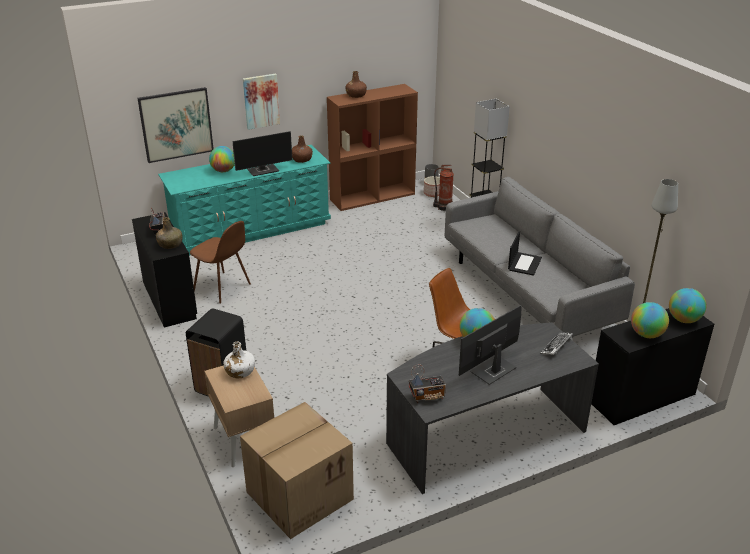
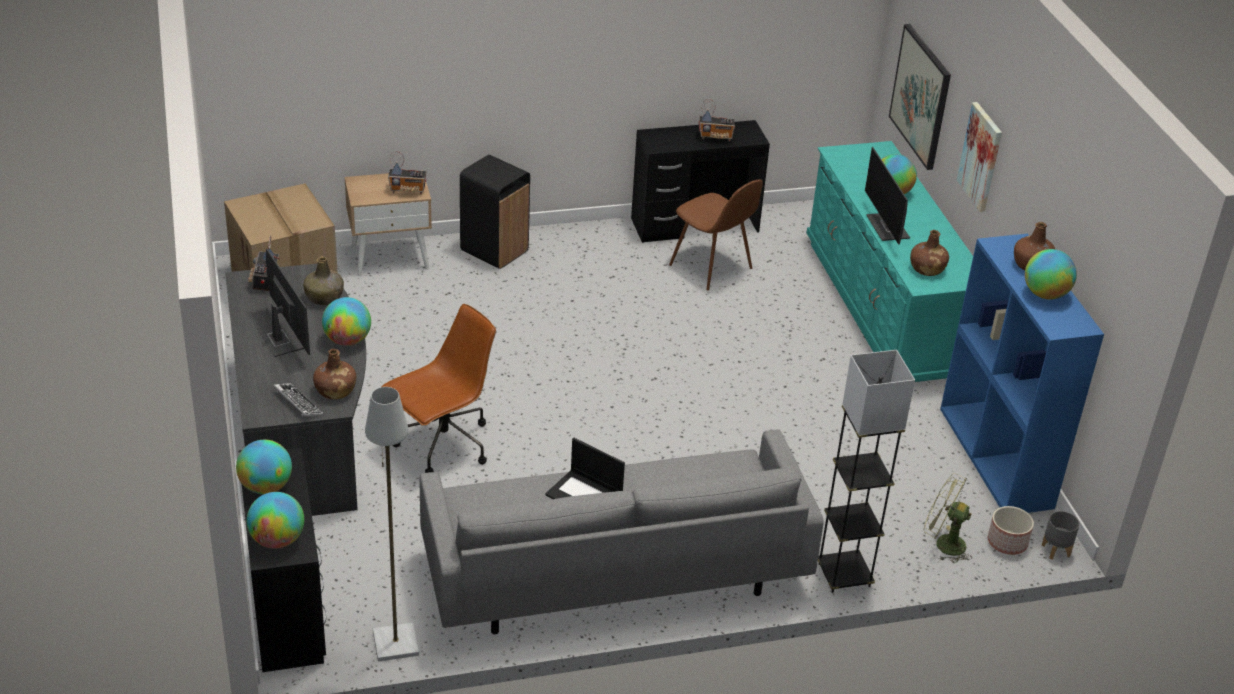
camera: 100 degrees right, 5 degrees up
(170, 244) = (674, 143): green bottle -> green bottle (325, 297)
(223, 288) = (712, 268): brown chair -> brown chair turned 90 degrees counterclockwise
(240, 371) = (408, 190): white bottle -> radio
(373, 196) = (997, 458): brown bookcase -> blue bookcase
(380, 93) = (1045, 294): none -> globe
(444, 207) = (943, 544): fire extinguisher -> green fan
(532, 334) = (335, 390): none -> brown bottle

